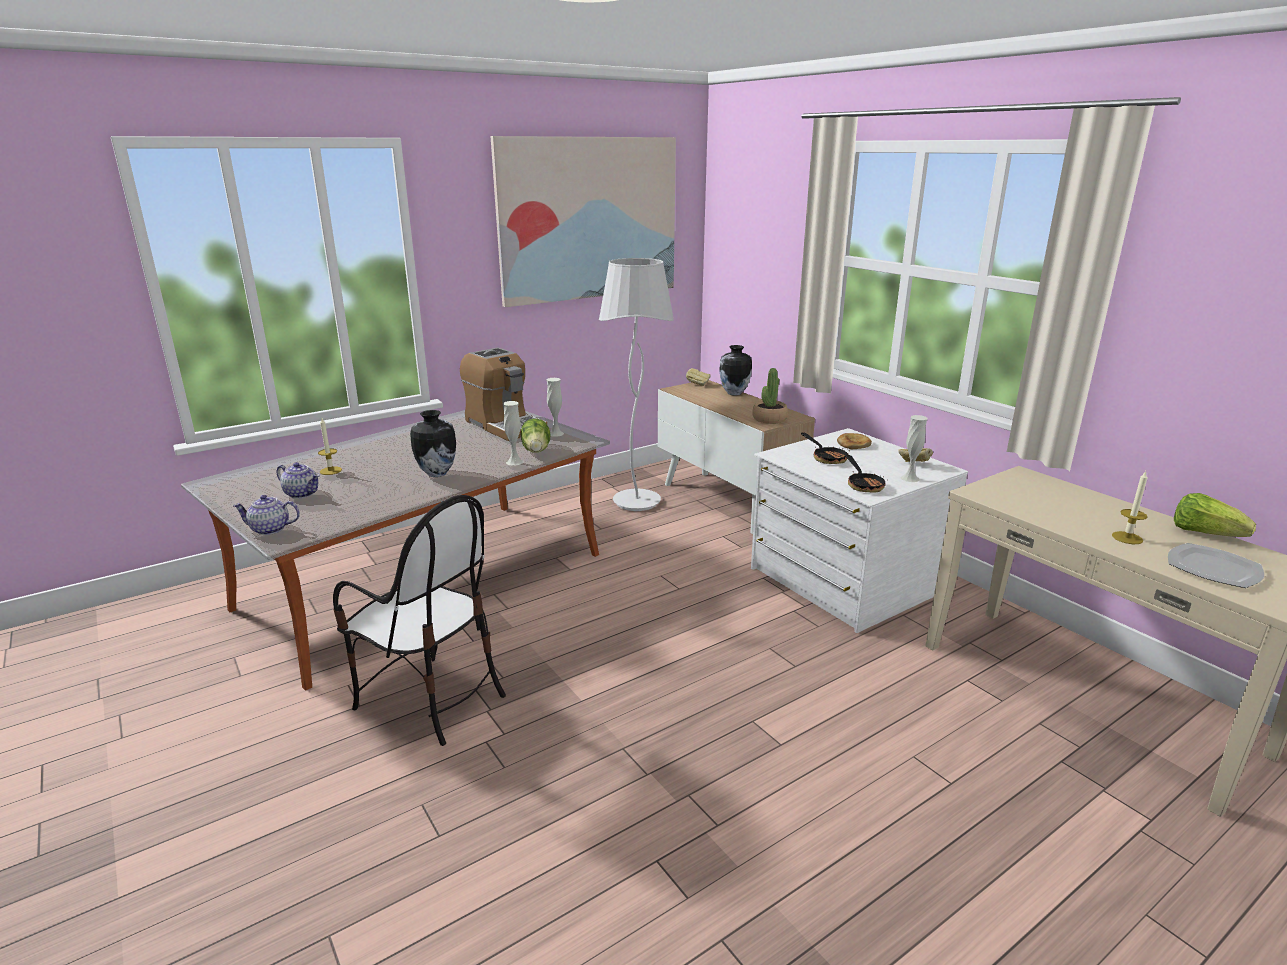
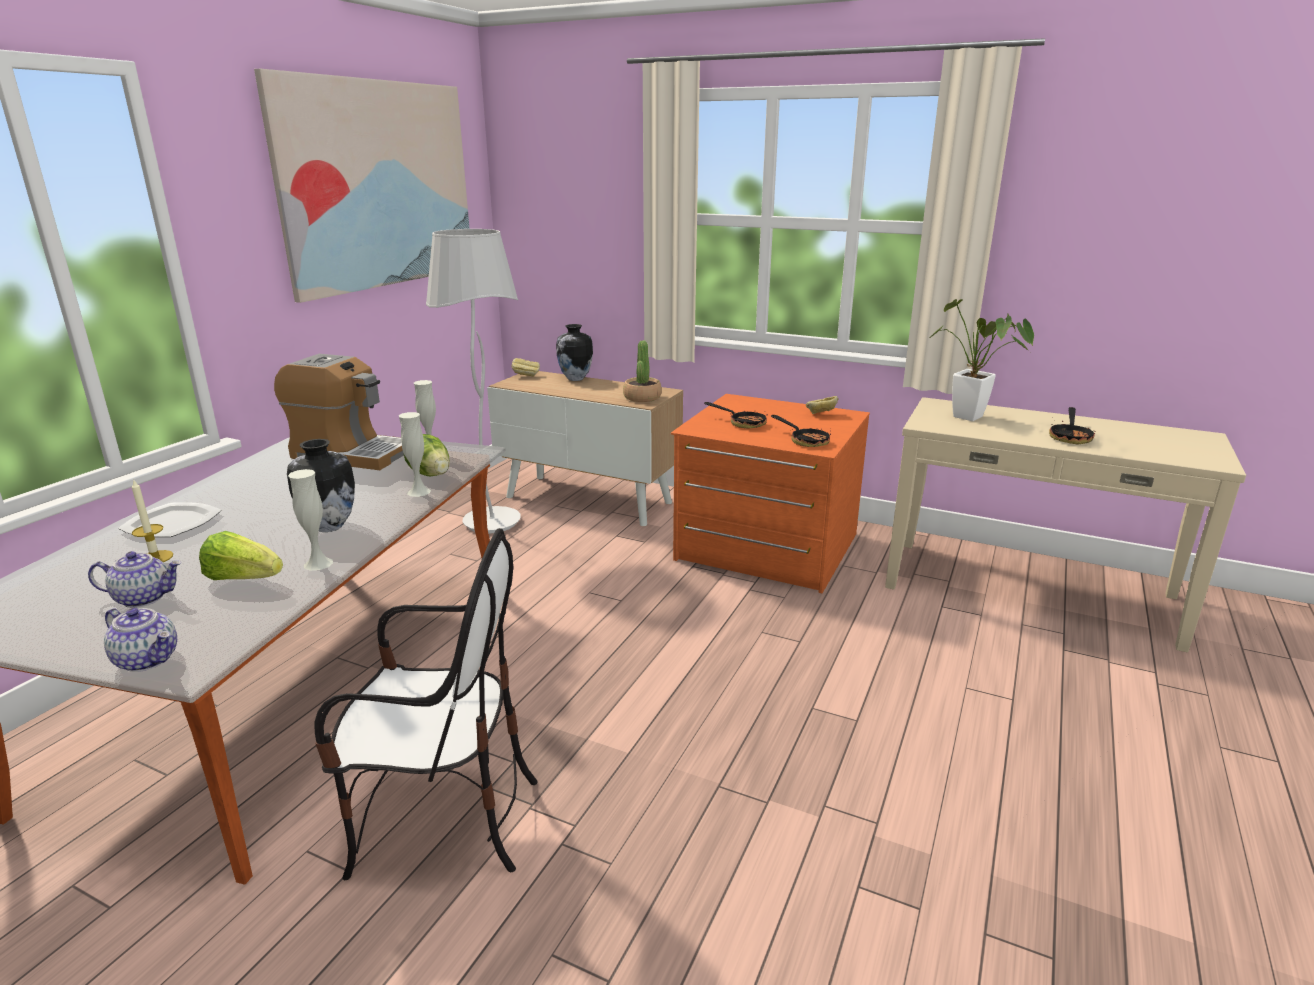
camera: 30 degrees left, 0 degrees up
(269, 529) = (148, 659): teapot -> teapot turned 120 degrees counterclockwise
(843, 580) = (766, 548): white dresser -> orange dresser
(853, 444) = (749, 406): bread -> none
(910, 478) = (834, 427): white vase -> white vase (318, 563)
(1041, 497) = (974, 418): none -> potted plant
(1127, 538) = (1070, 437): candle -> frying pan
(1204, 533) = (1108, 423): lettuce -> lettuce (243, 578)
(1214, 569) = (1149, 447): plate -> plate (172, 524)

